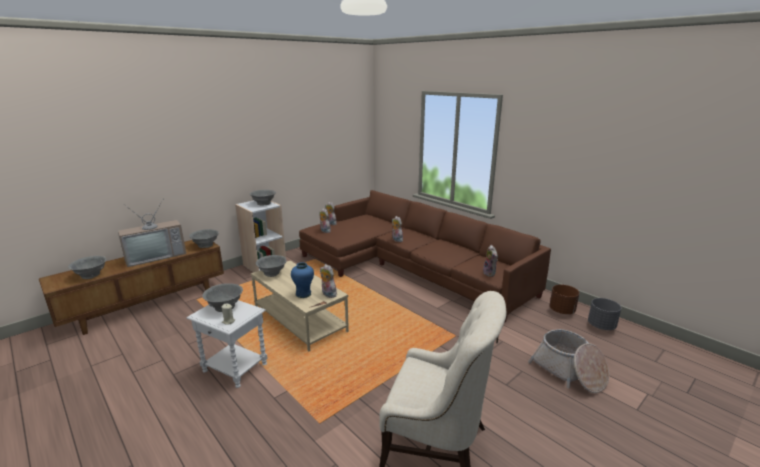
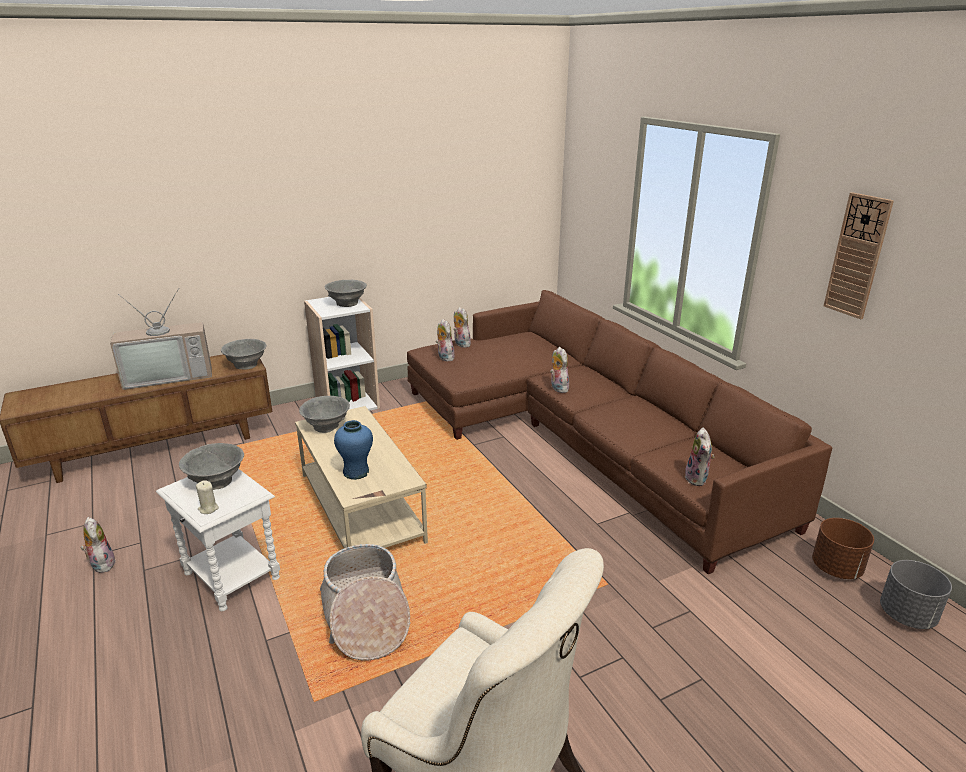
camera: 15 degrees right, 5 degrees up
(91, 275) = (70, 397): grey bowl -> none
(328, 294) = (393, 479): plush toy -> plush toy (101, 564)
(550, 151) = (857, 256): none -> wall clock
(569, 371) = (796, 699): basket -> basket (366, 617)

